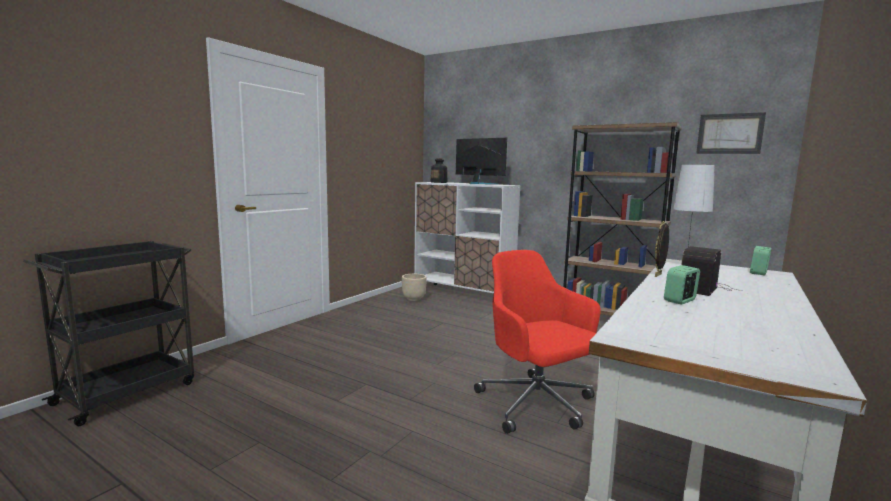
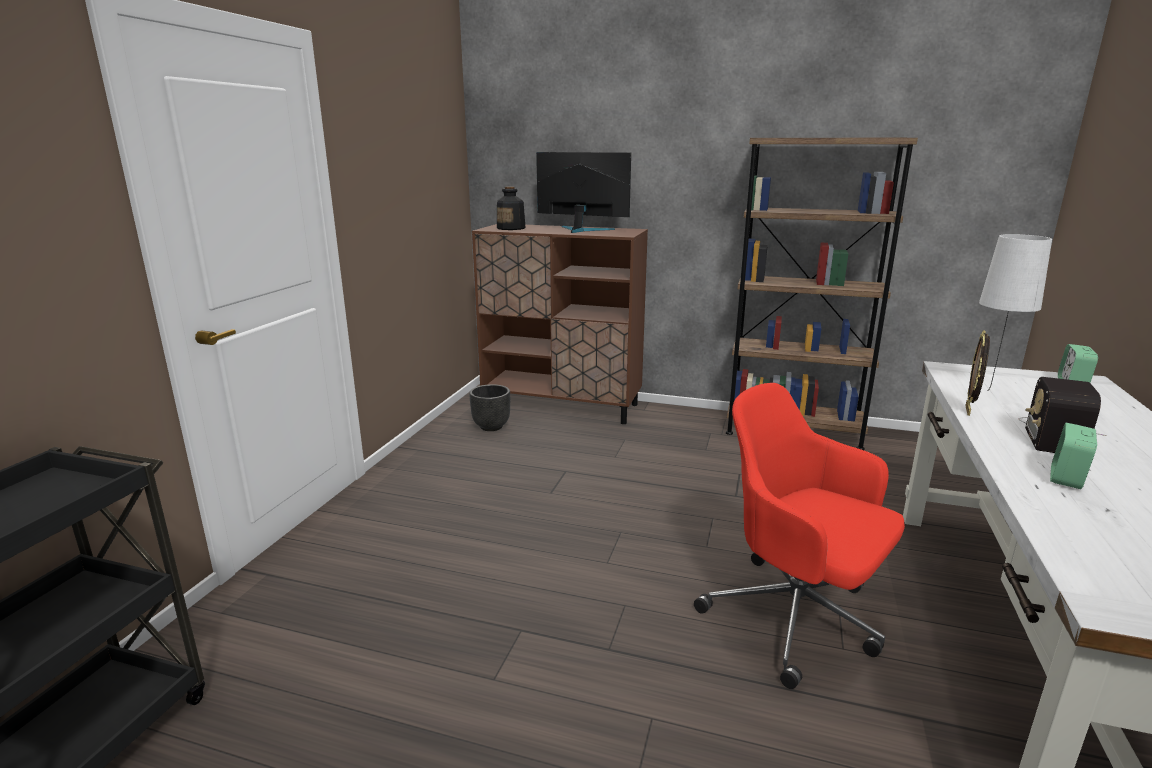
camera: 15 degrees left, 10 degrees up
(413, 299) = (490, 427): beige planter -> black planter
(463, 294) = (562, 406): white cabinet -> brown cabinet
(729, 133) = (974, 150): picture -> none

